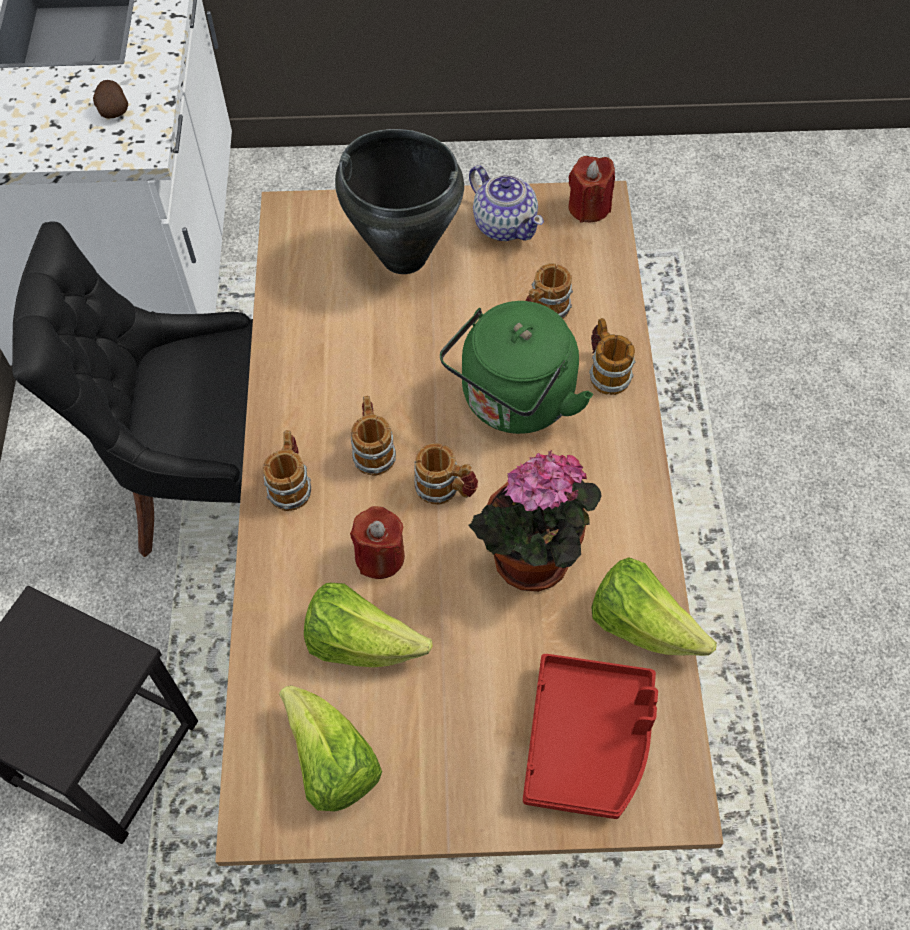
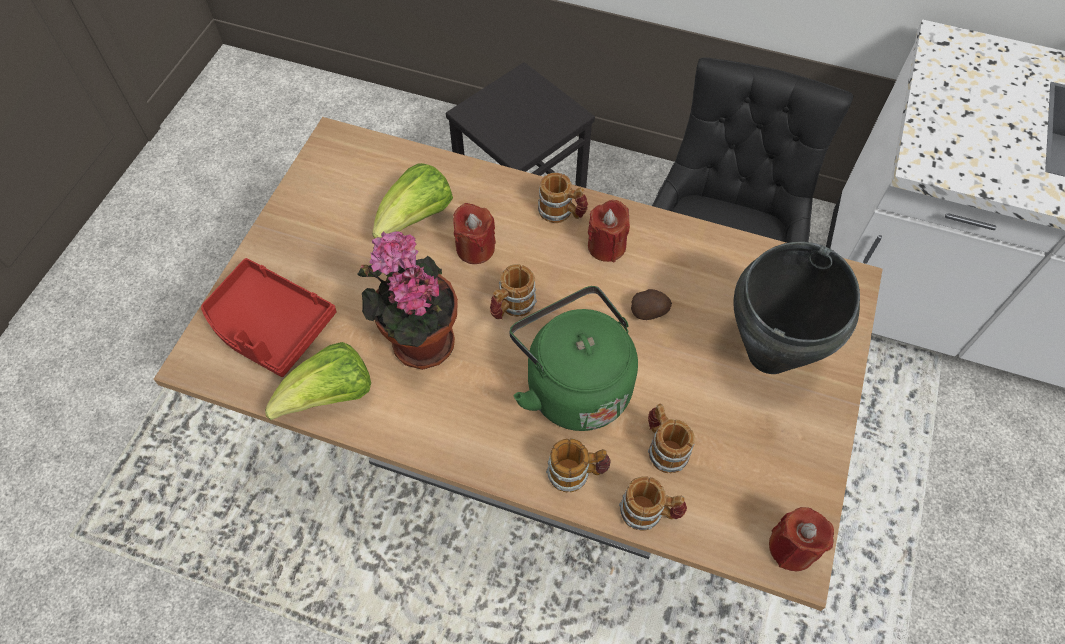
camera: 110 degrees right, 0 degrees up
(113, 110) = (979, 153): potato -> potato (649, 312)
(324, 425) = (606, 246): none -> red candle
(331, 762) = (345, 182): lettuce -> none
(373, 449) = (569, 271): mug -> mug (650, 513)
(504, 224) = (789, 455): teapot -> none

